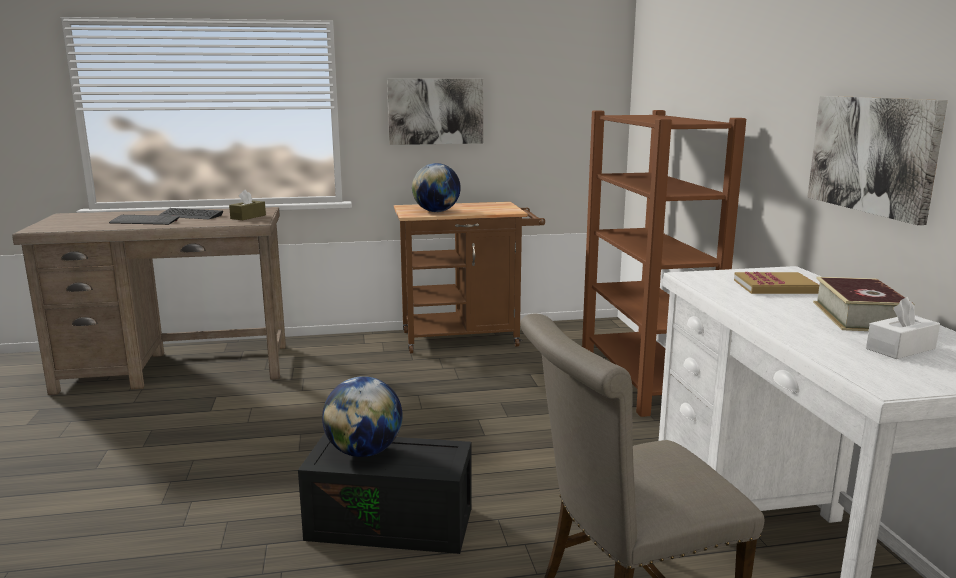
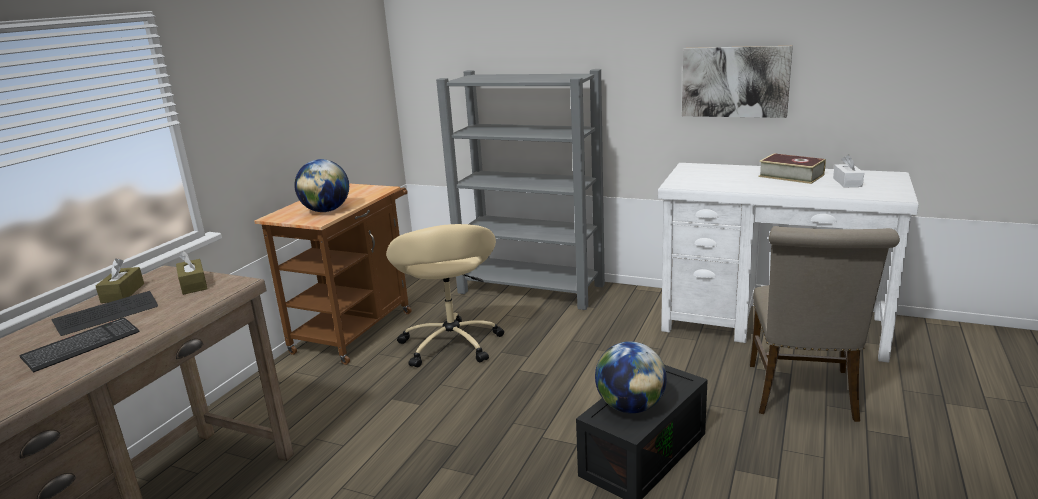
camera: 55 degrees left, 5 degrees up
(225, 211) = (123, 293): none -> brown tissue box
(435, 111) = (266, 105): picture -> none
(484, 379) = (451, 346): none -> beige office chair
(643, 378) = (531, 289): brown bookcase -> grey bookcase
(775, 287) = (720, 175): book -> none

